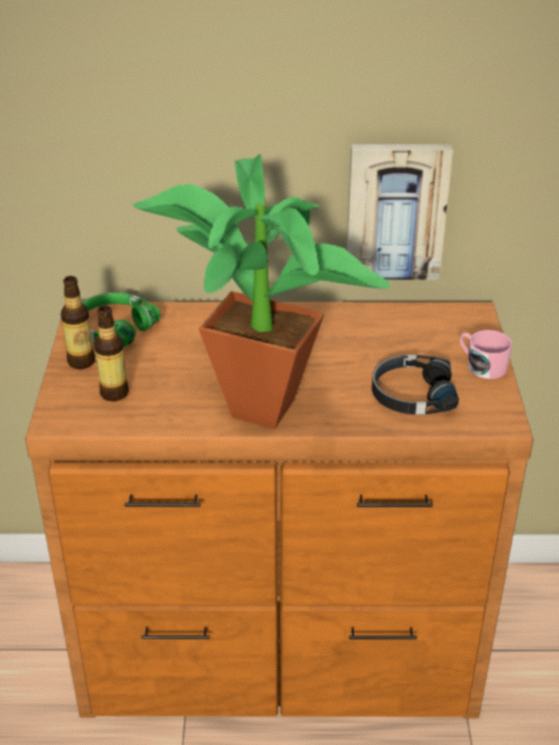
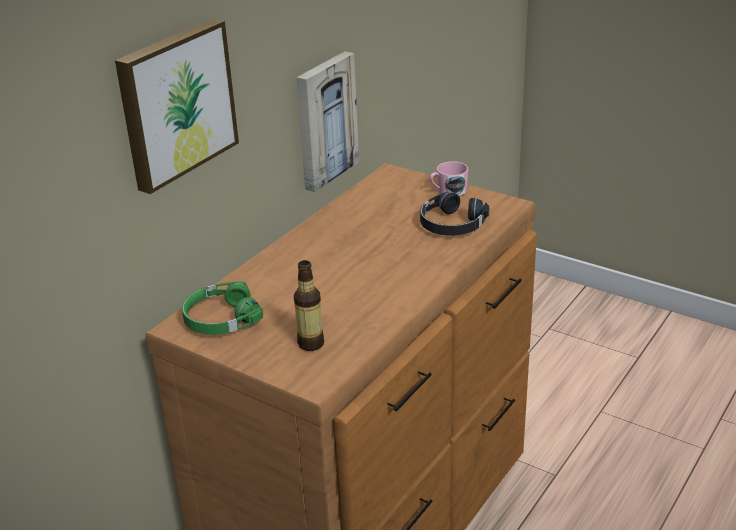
camera: 55 degrees left, 5 degrees down
(81, 362) = (248, 348): bottle -> none
(149, 105) = (175, 103): none -> picture
(254, 401) = (392, 285): potted plant -> none

